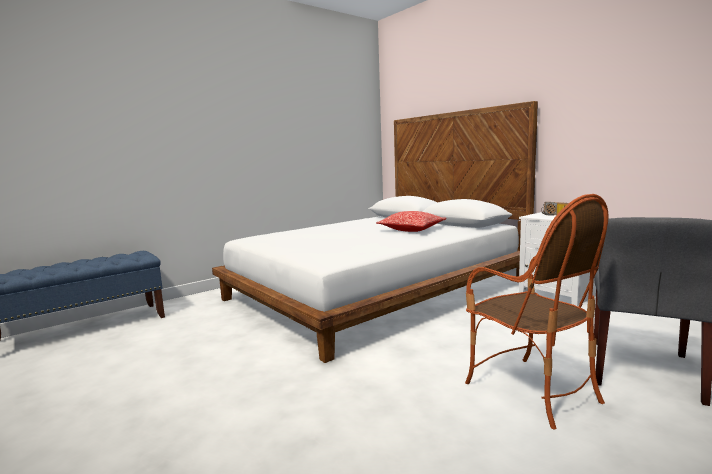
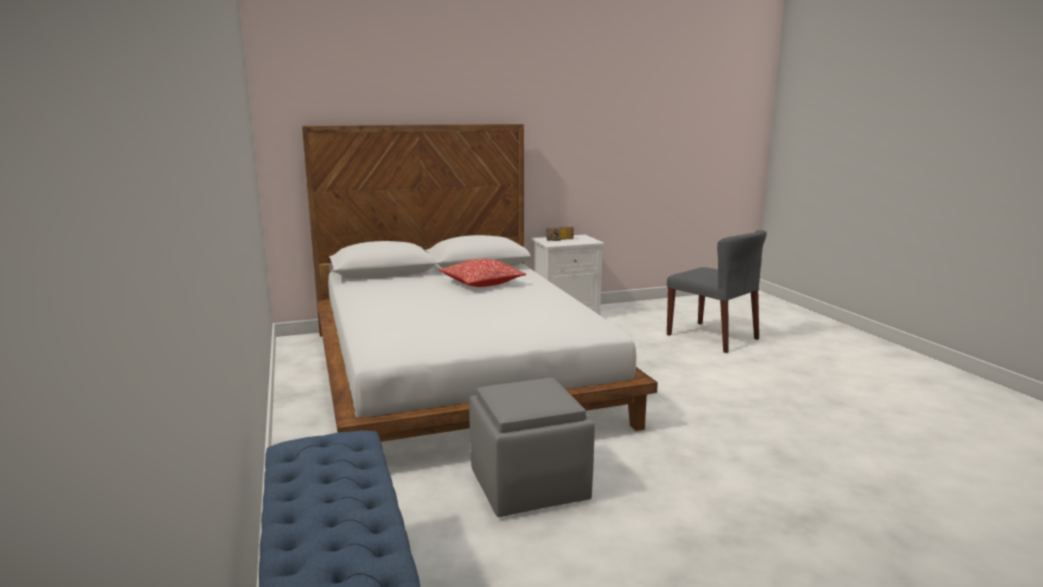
camera: 70 degrees left, 5 degrees up
(219, 338) = (529, 485): none -> grey ottoman
(531, 390) = (727, 370): armchair -> none

